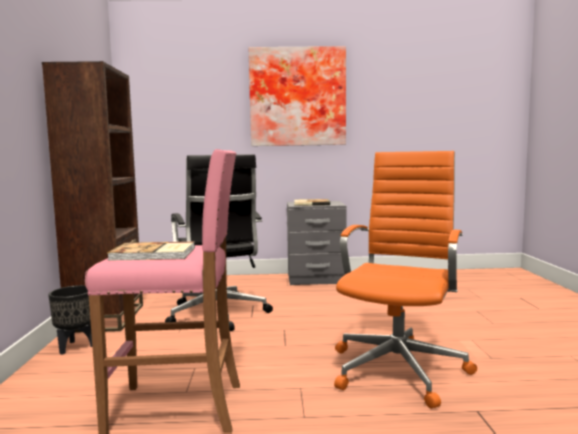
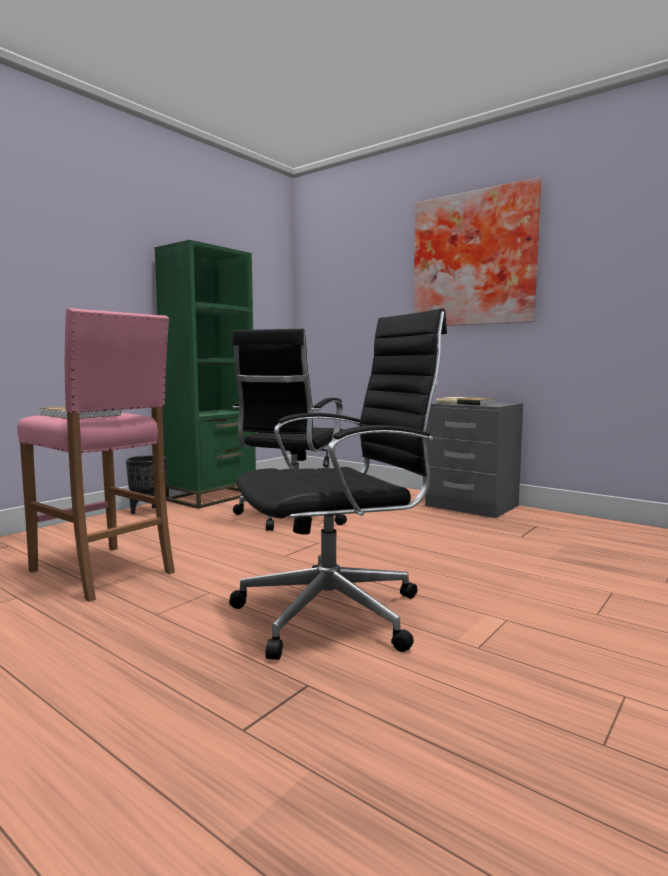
camera: 40 degrees right, 0 degrees up
(107, 318) = (212, 497): brown bookcase -> green bookcase
(399, 368) = (336, 613): orange office chair -> black office chair

